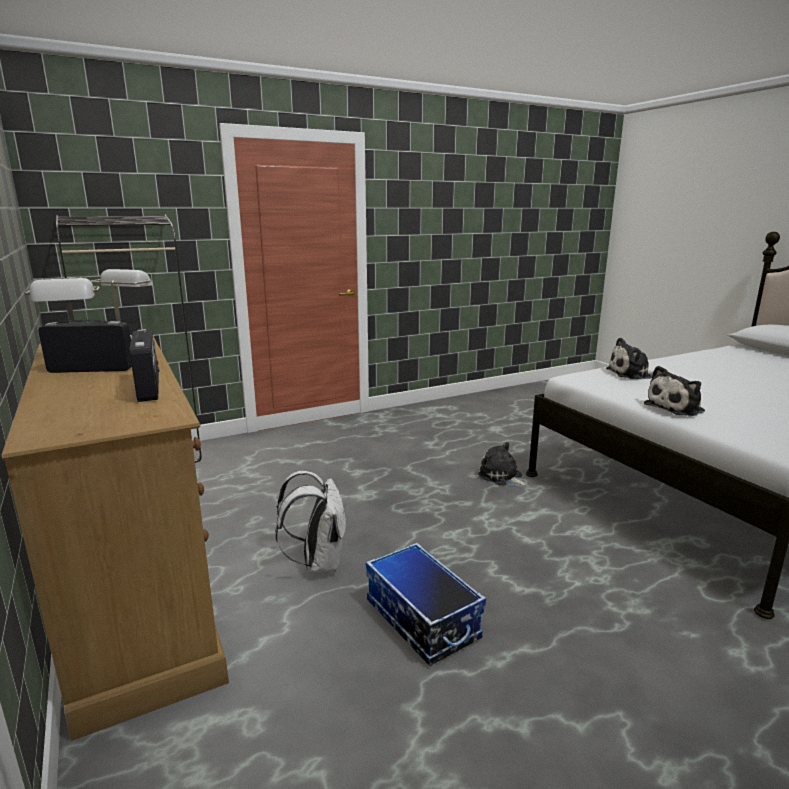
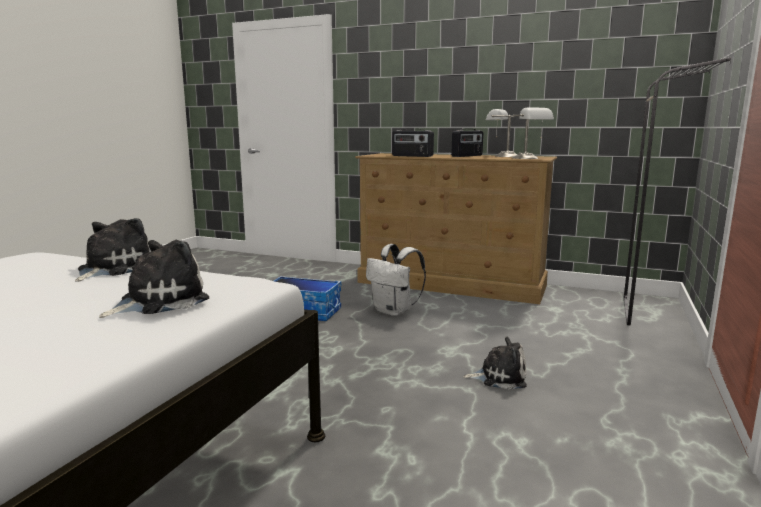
camera: 140 degrees right, 5 degrees down
(502, 477) = (351, 421): plush toy -> plush toy (499, 377)

